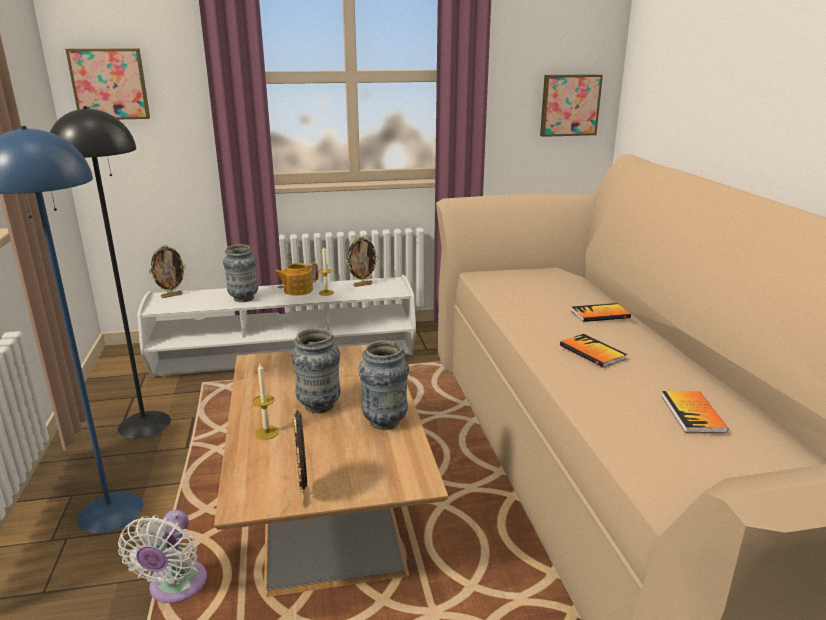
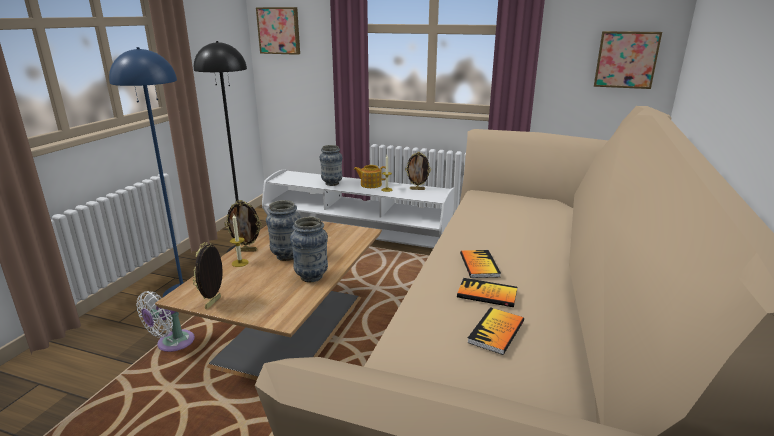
camera: 30 degrees right, 0 degrees up
(171, 296) = (294, 174): picture frame -> picture frame (246, 250)
(600, 314) = (532, 240): book -> book (487, 294)

